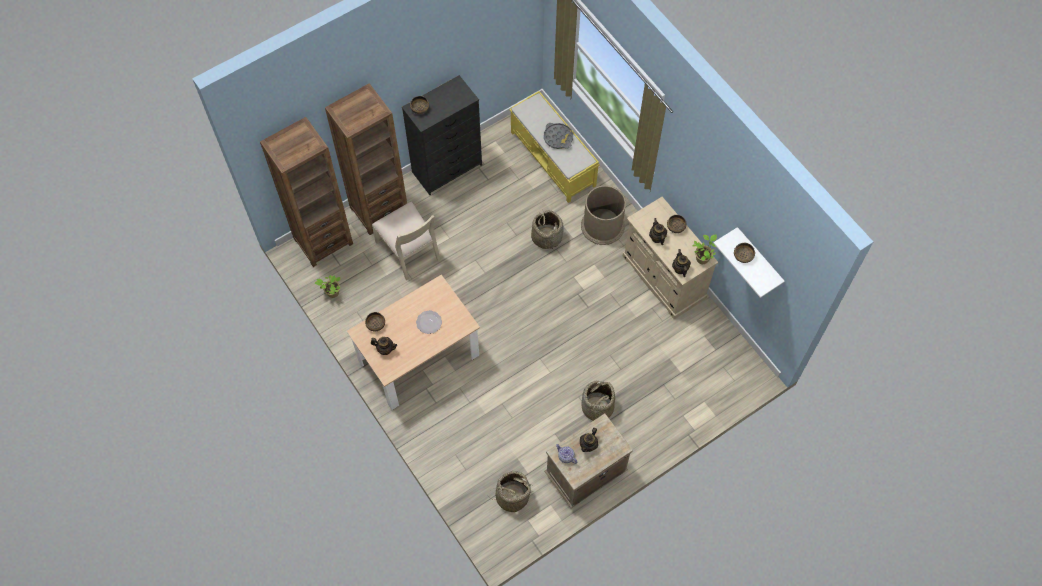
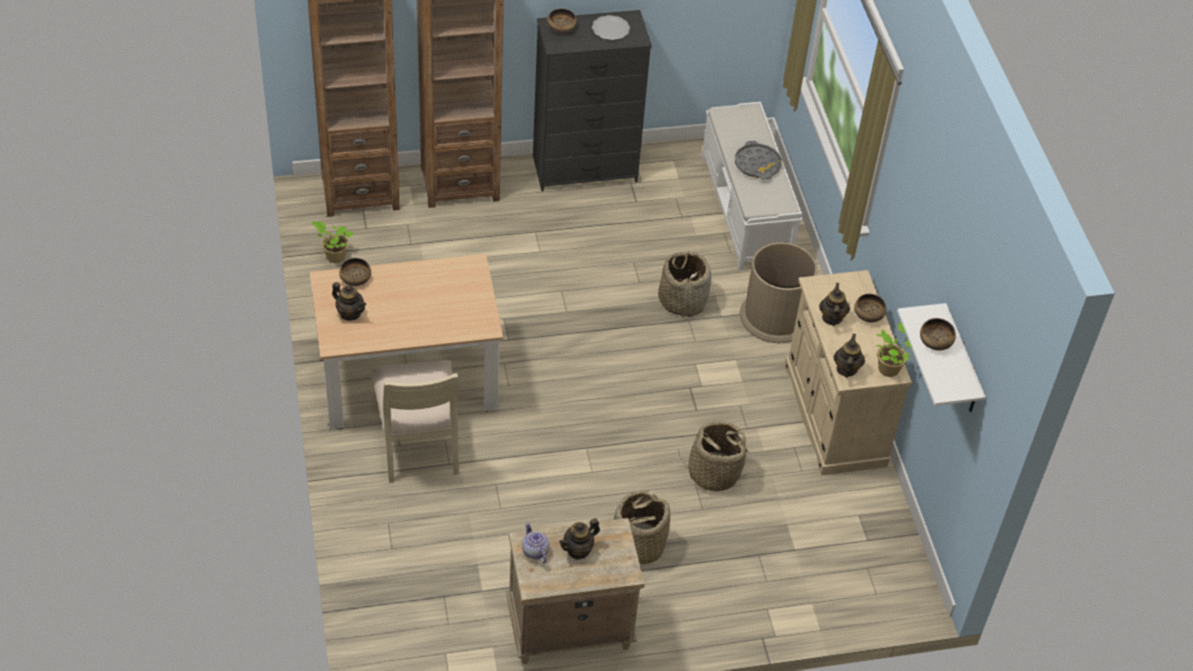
camera: 20 degrees right, 15 degrees down
(409, 250) = (473, 245): beige chair -> beige chair (418, 441)
(428, 322) = (432, 304): plate -> plate (610, 29)
(512, 496) = (440, 611): basket -> basket (713, 473)
(553, 159) = (746, 211): yellow bench -> white bench

